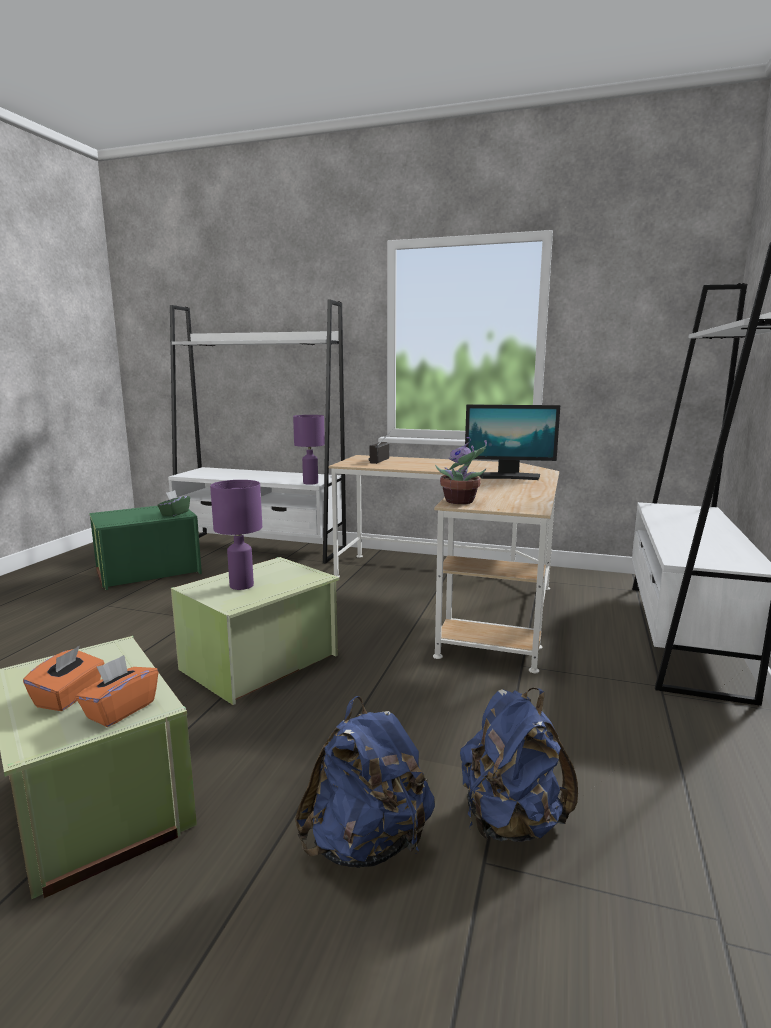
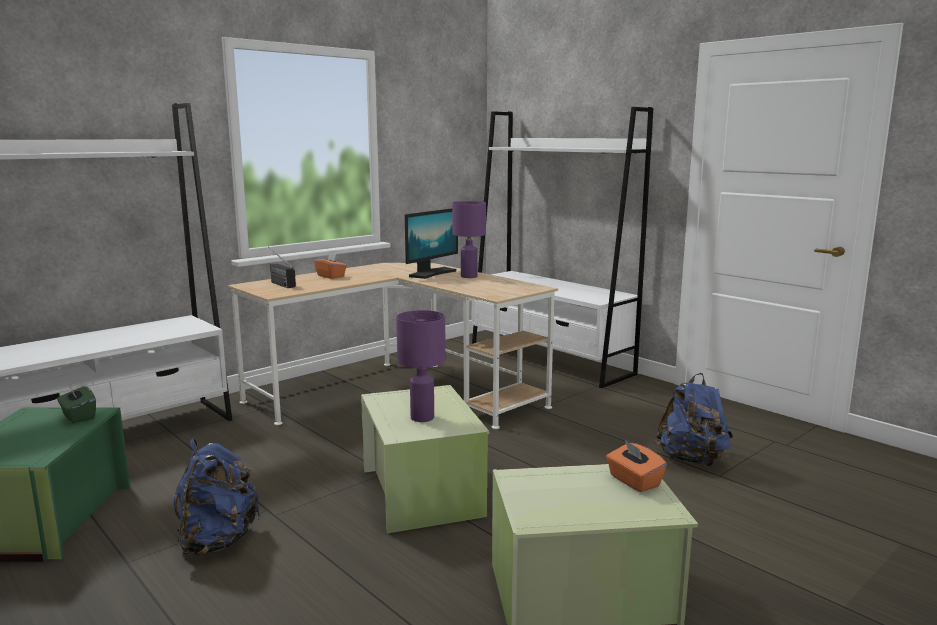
camera: 60 degrees left, 0 degrees up
(69, 696) = (597, 498): orange tissue box -> orange tissue box (331, 276)
(310, 483) = (198, 329): purple table lamp -> purple table lamp (468, 276)
(367, 844) = (689, 501): blue backpack -> blue backpack (217, 541)
(461, 501) = (492, 294): potted plant -> none

